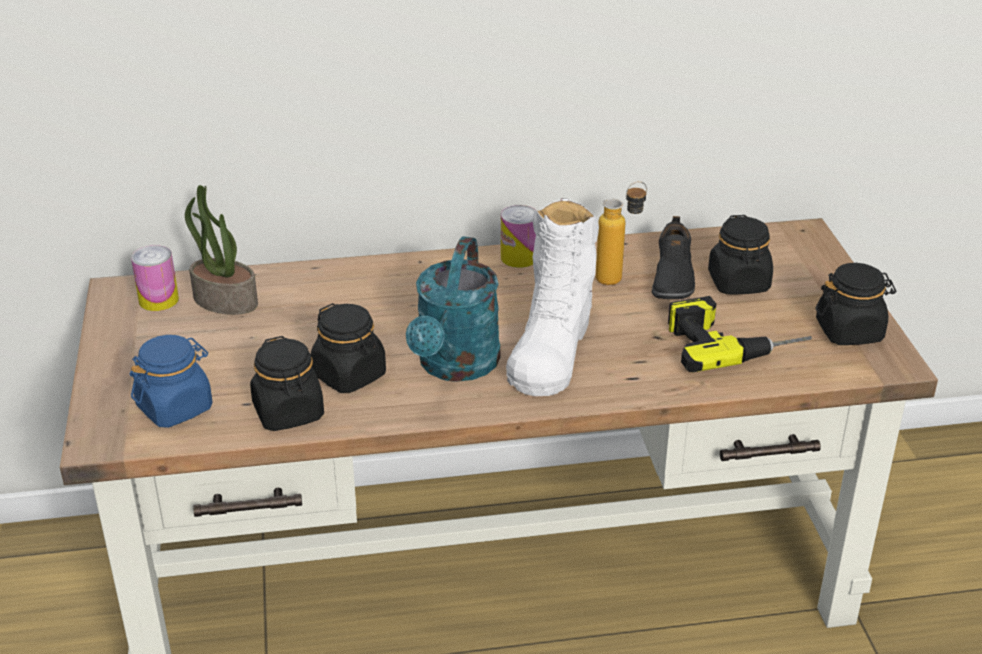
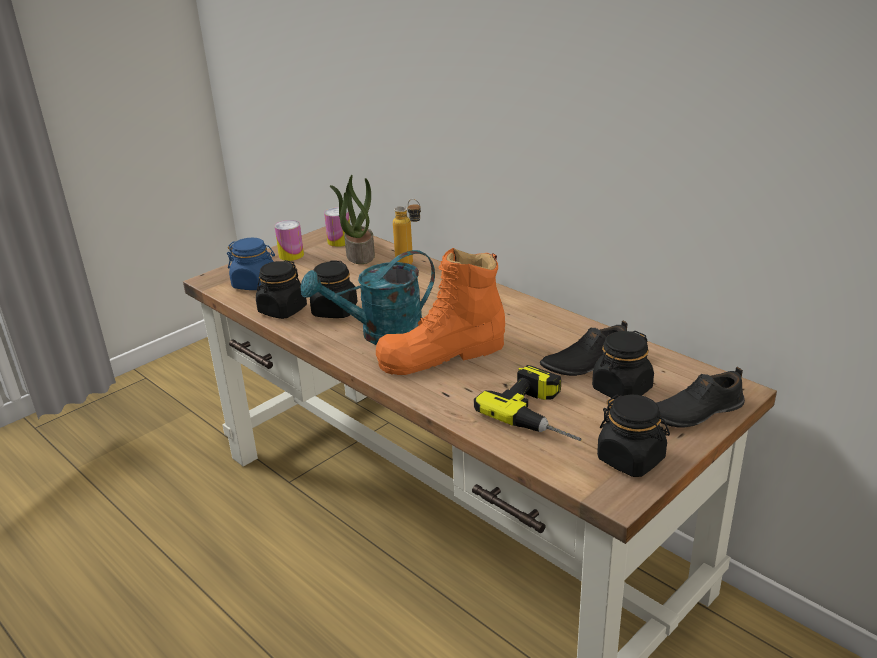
camera: 55 degrees right, 5 degrees down
(519, 257) = (524, 306): can -> can (291, 255)
(551, 347) = (442, 354): white boot -> orange boot
(618, 277) = (555, 345): bottle -> bottle (410, 265)
(812, 268) = (694, 412): none -> black shoe

